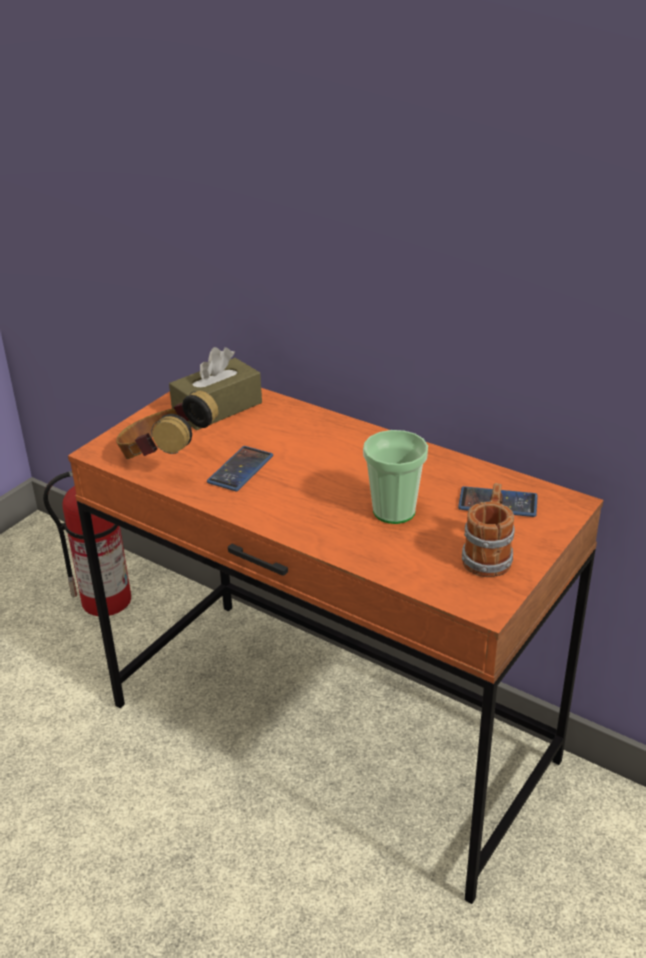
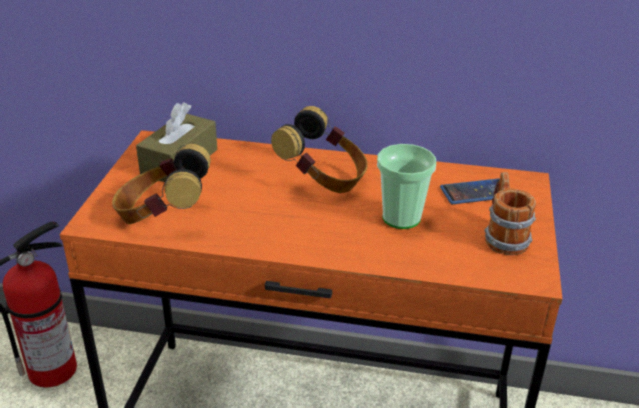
camera: 25 degrees left, 0 degrees up
(240, 469) = (241, 211): phone -> none
(345, 455) = (323, 179): none -> headphones

